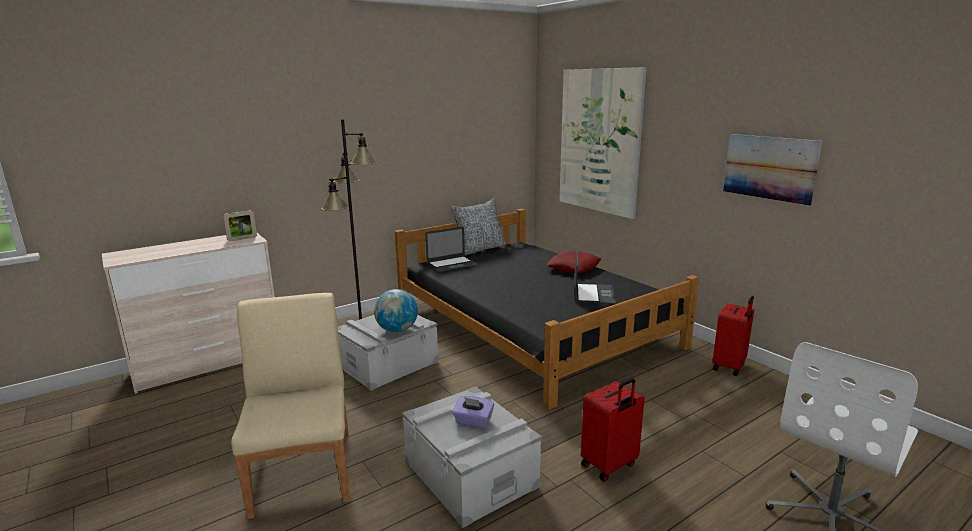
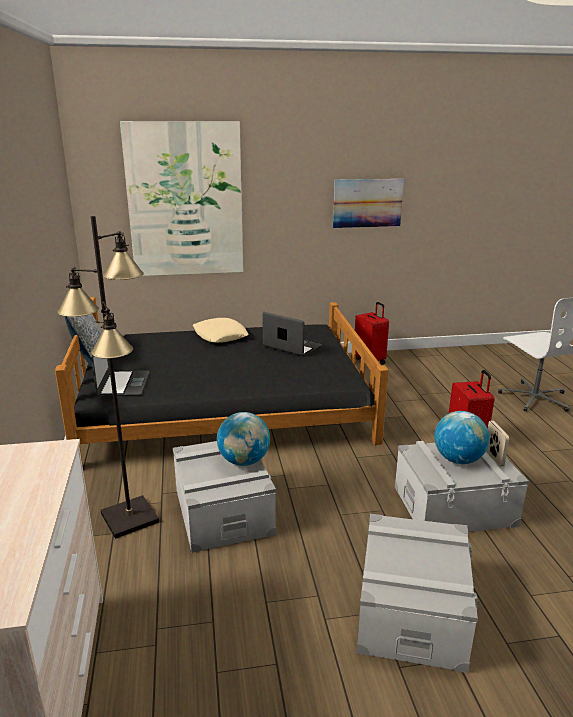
camera: 65 degrees left, 5 degrees up
(242, 239) = (33, 459): picture frame -> picture frame (493, 458)
(304, 472) = (411, 610): beige chair -> grey storage box
(473, 422) = (458, 459): purple tissue box -> globe
(573, 267) = (220, 335): red pillow -> beige pillow

